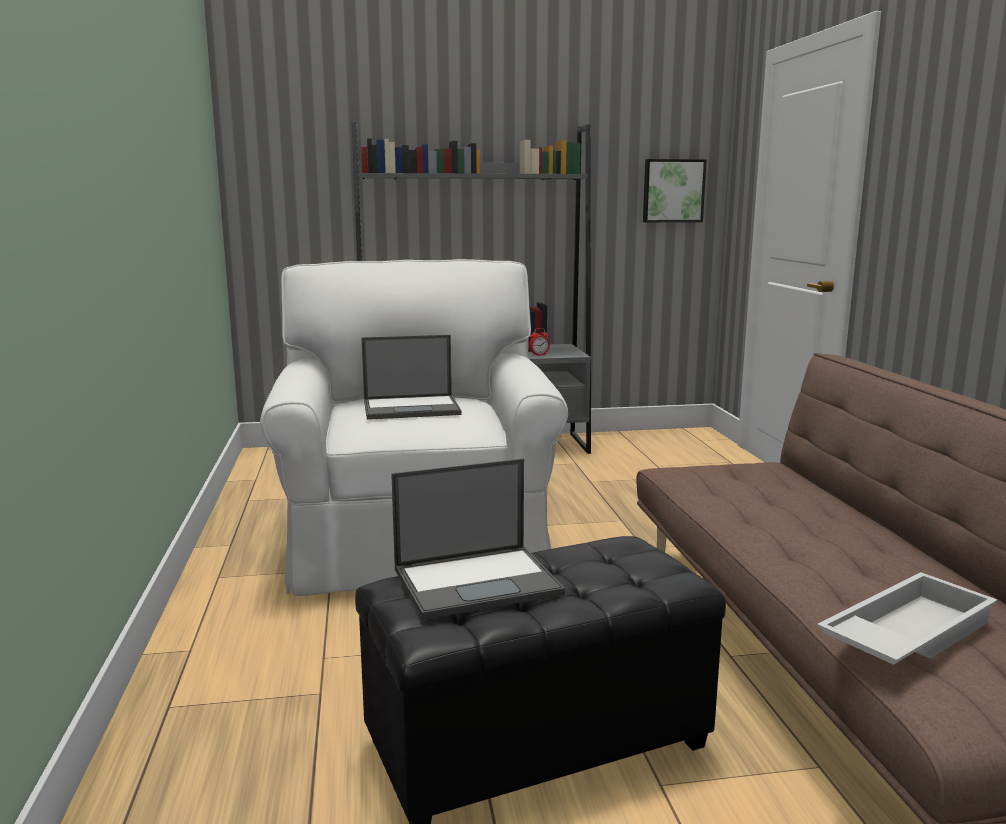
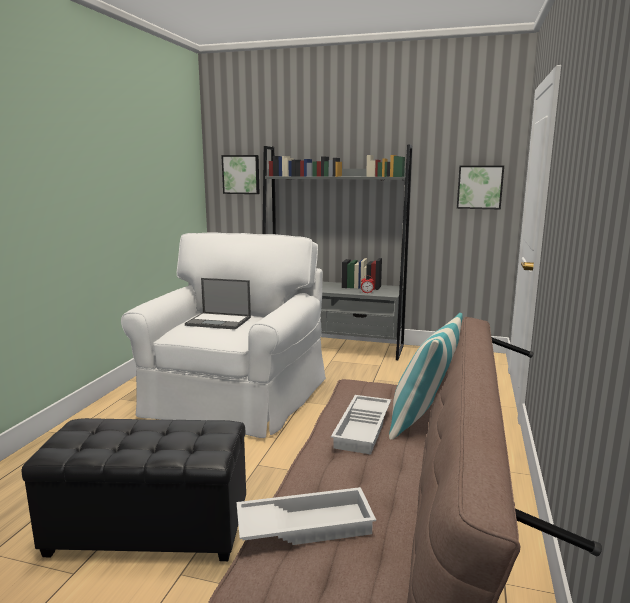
camera: 25 degrees right, 0 degrees up
(293, 172) = (241, 174): none -> picture
(478, 581) = (113, 430): laptop -> none
(782, 517) = (364, 429): none -> white tray
(825, 495) = (423, 419): none -> pillow

